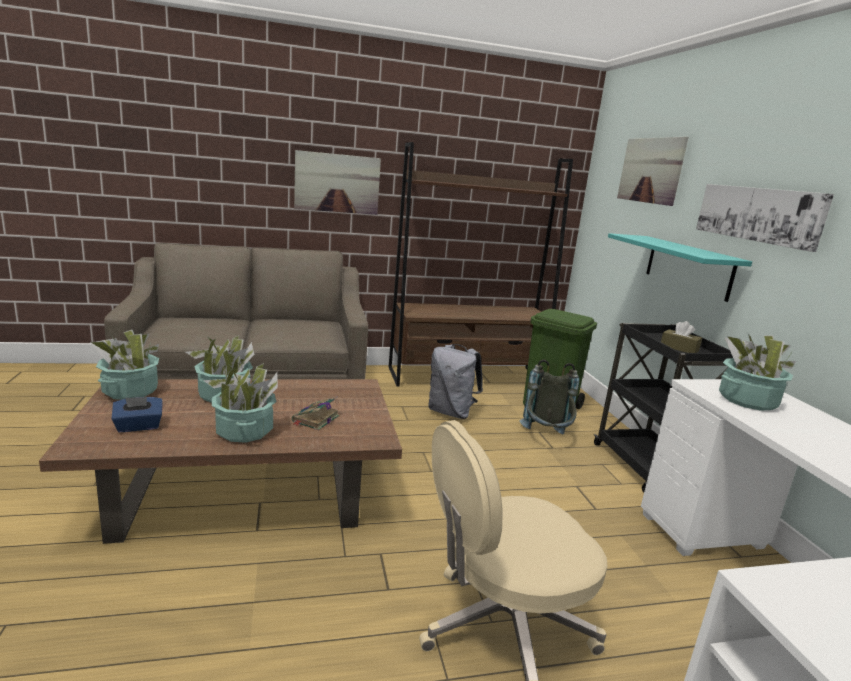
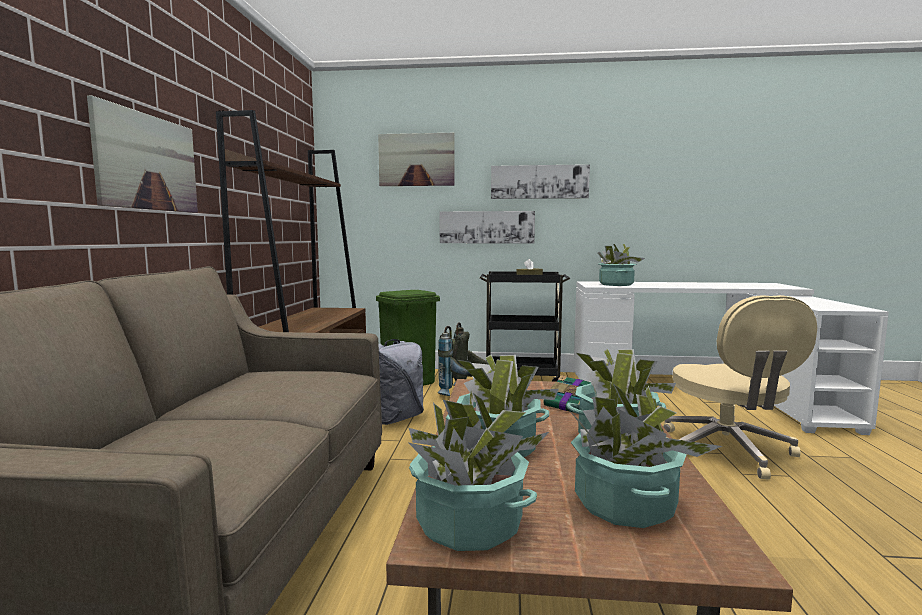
camera: 70 degrees left, 10 degrees down
(138, 426) = (624, 504): blue tissue box -> potted plant
(688, 266) = (486, 227): turquoise shelf -> picture

